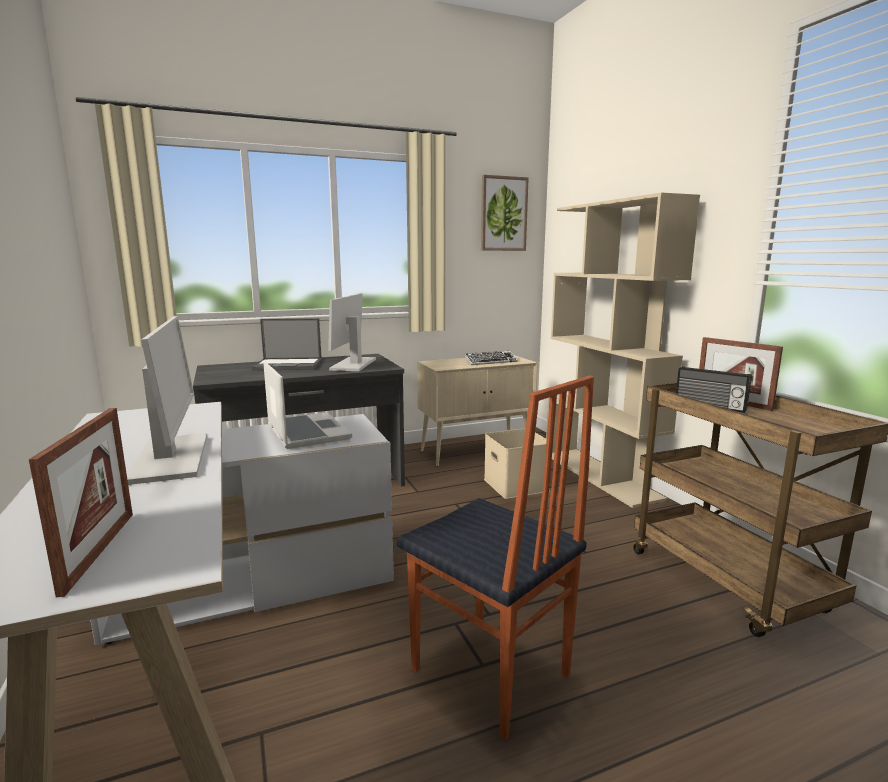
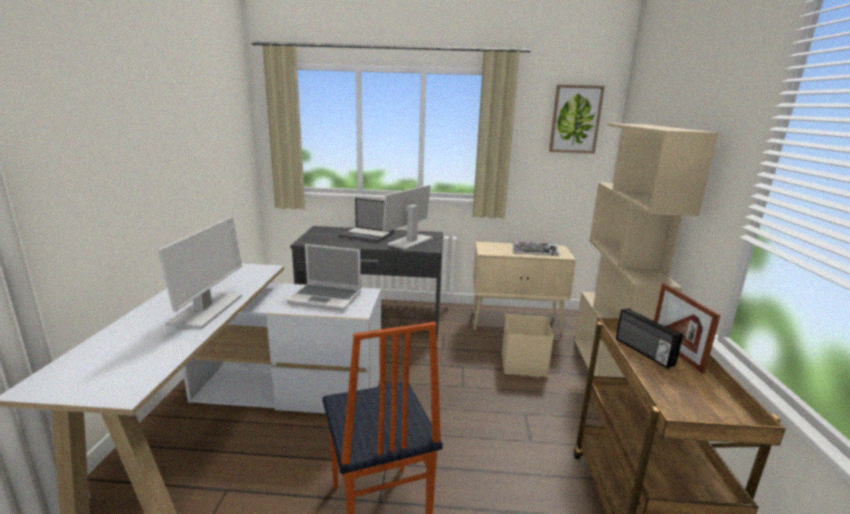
camera: 25 degrees right, 5 degrees up
(99, 550) = (108, 369): picture frame -> none
(306, 432) = (326, 298): laptop -> laptop turned 105 degrees clockwise

